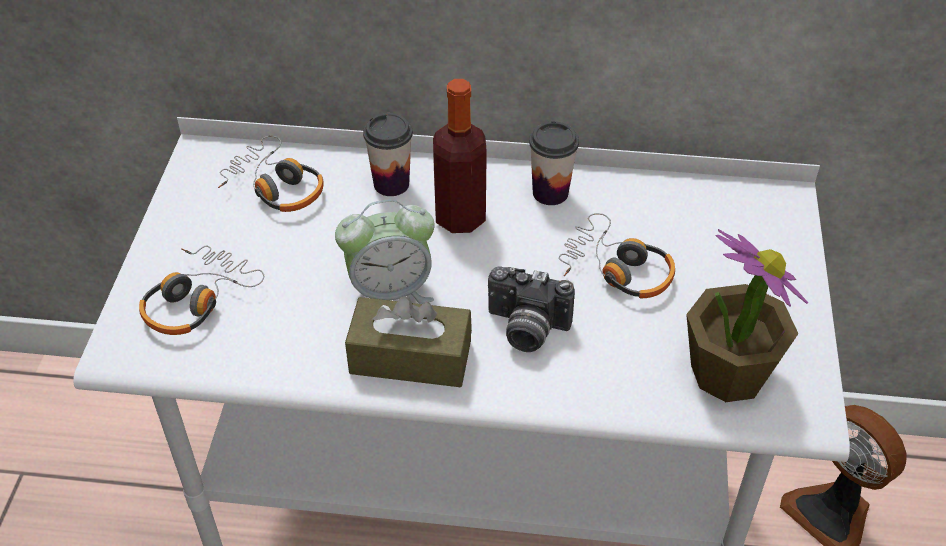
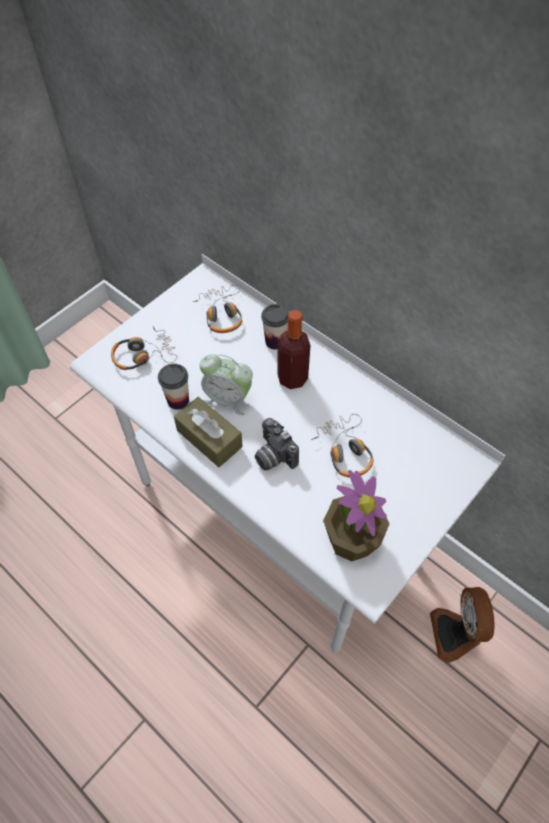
camera: 35 degrees right, 10 degrees up
(550, 193) = (348, 389): cup -> cup (178, 400)

